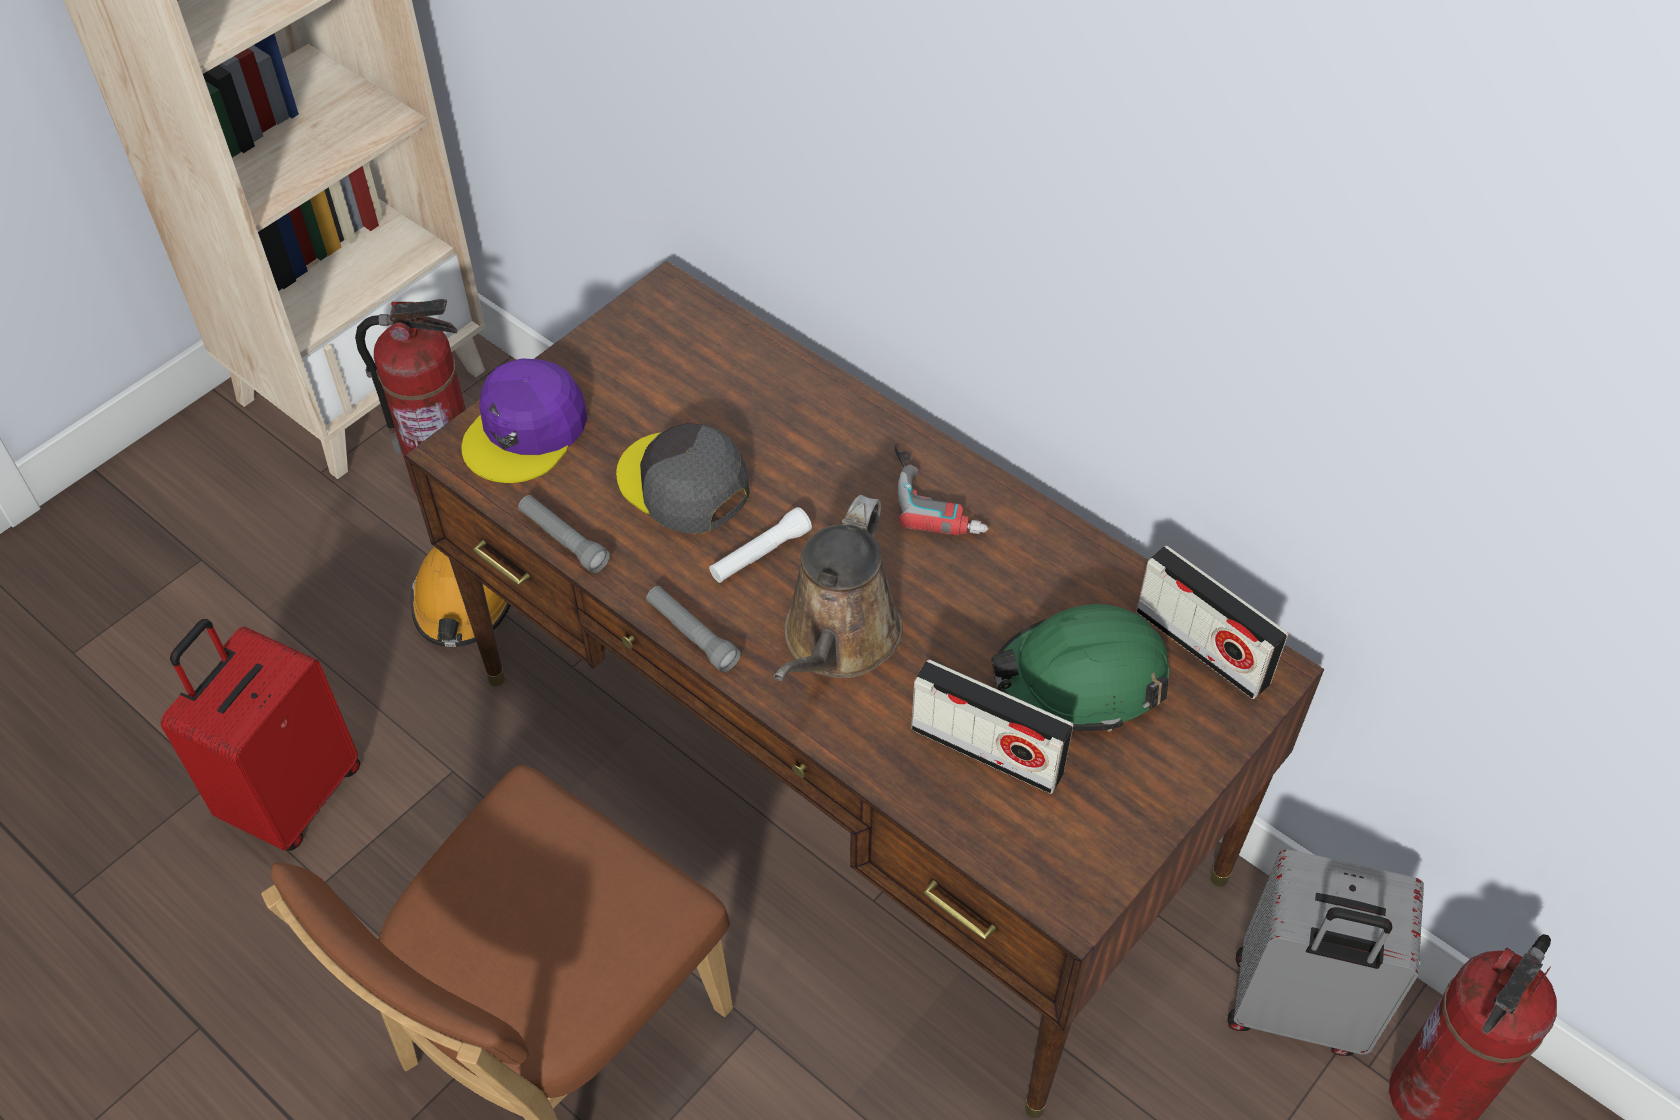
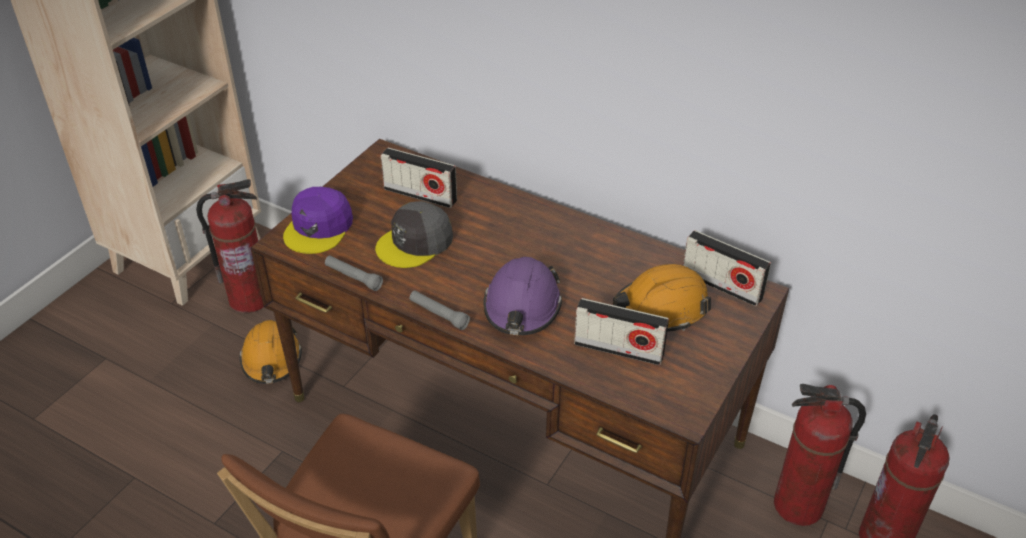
camera: 10 degrees left, 10 degrees down
(291, 795) = (185, 478): red suitcase -> none
(683, 484) = (415, 243): grey cap -> grey cap turned 75 degrees counterclockwise
(712, 386) = (420, 195): none -> radio
(760, 554) = (467, 271): white flashlight -> none
(838, 641) = (522, 307): brown watering can -> purple hard hat
(939, 496) = (560, 232): power drill -> none
(1080, 680) = (660, 309): green hard hat -> orange hard hat
(1296, 1009) = (798, 505): grey suitcase -> fire extinguisher

